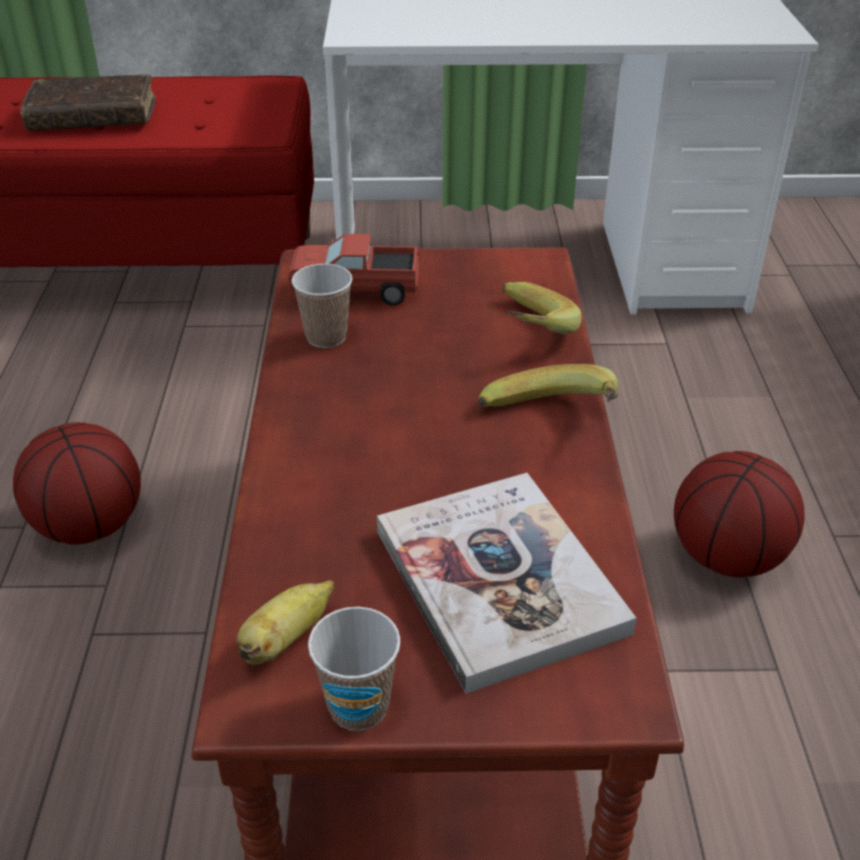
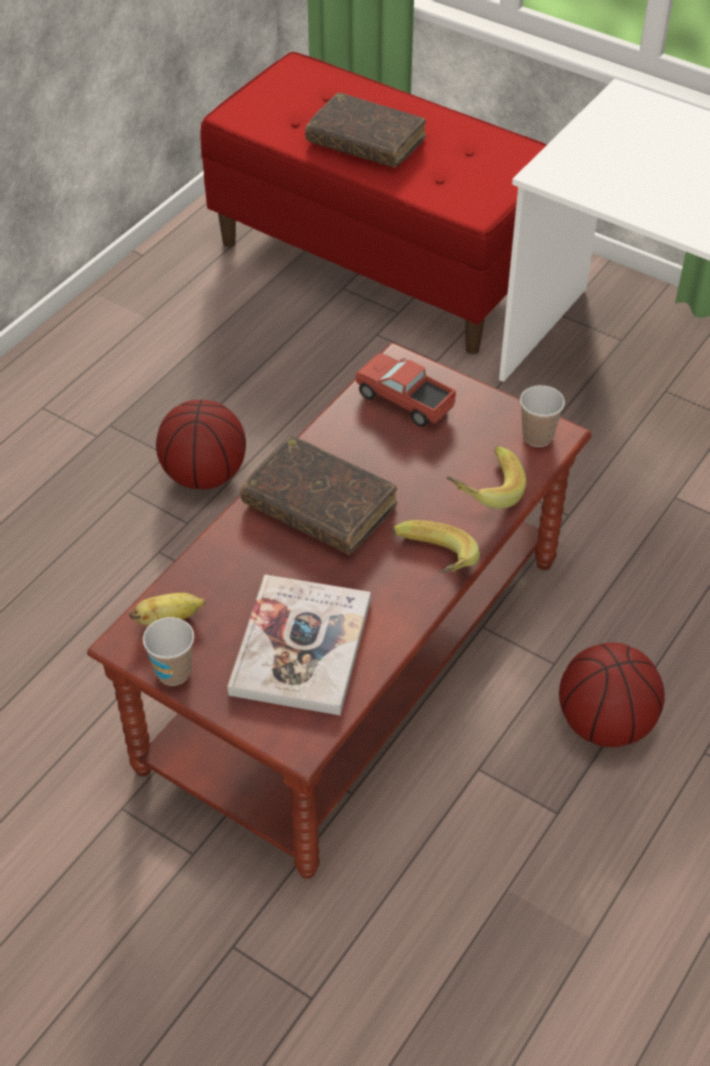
camera: 35 degrees right, 10 degrees up
(326, 337) = (353, 432): cup -> cup (537, 437)
(361, 421) = (319, 506): none -> brown book

